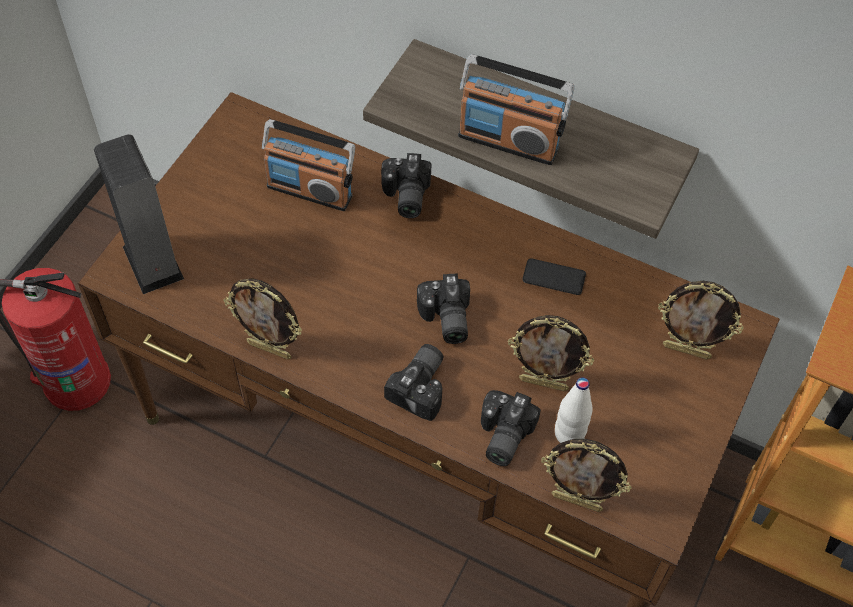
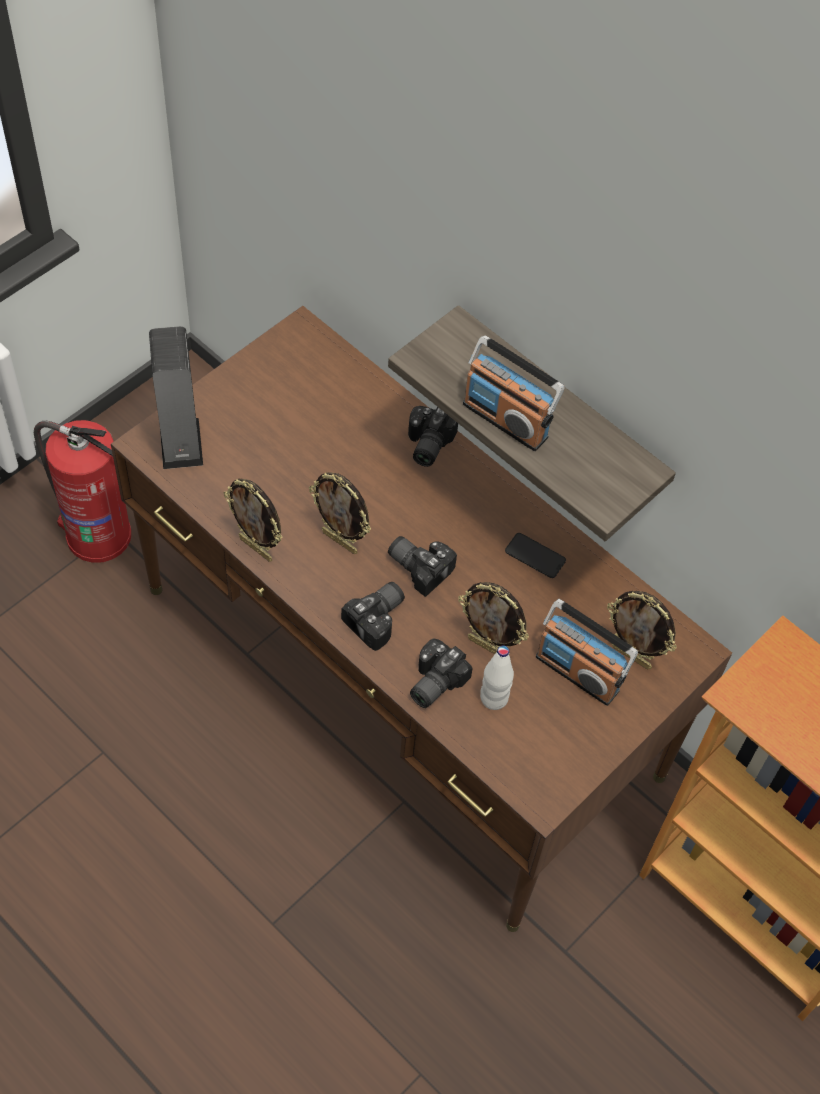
camera: 15 degrees right, 0 degrees up
(310, 190) = (342, 416): radio -> radio (578, 672)
(444, 319) = (420, 566): camera -> camera turned 120 degrees clockwise
(577, 501) = (478, 757): picture frame -> picture frame (340, 541)

